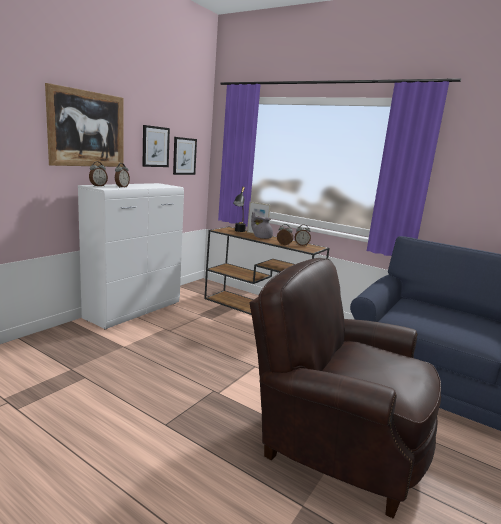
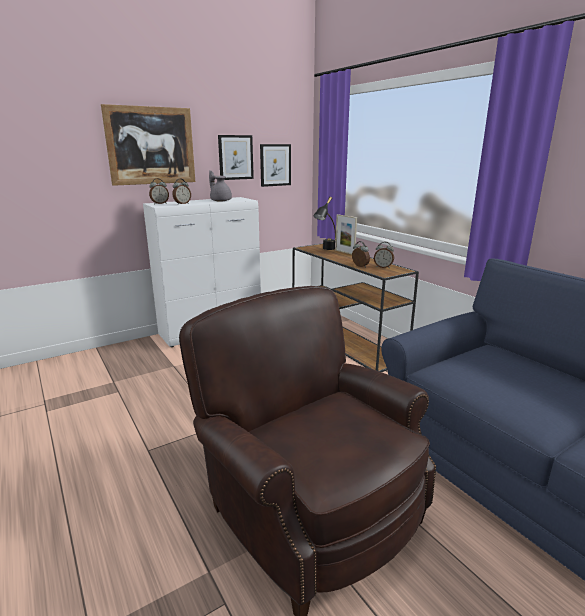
camera: 25 degrees right, 5 degrees up
(262, 237) = (344, 257): grey teapot -> grey teapot (220, 201)

